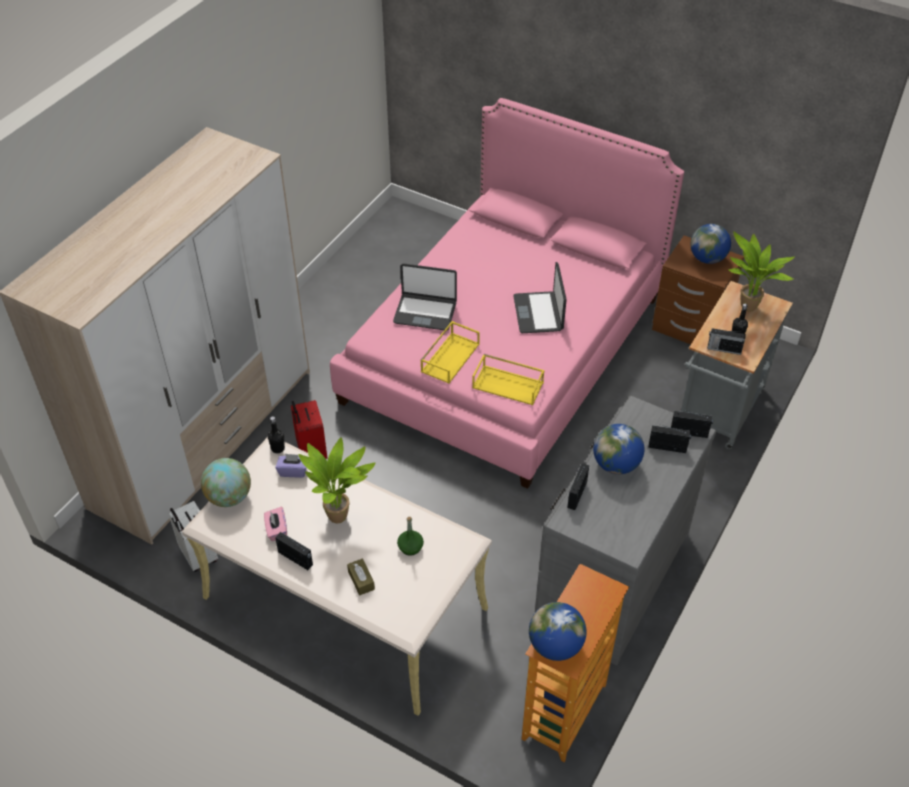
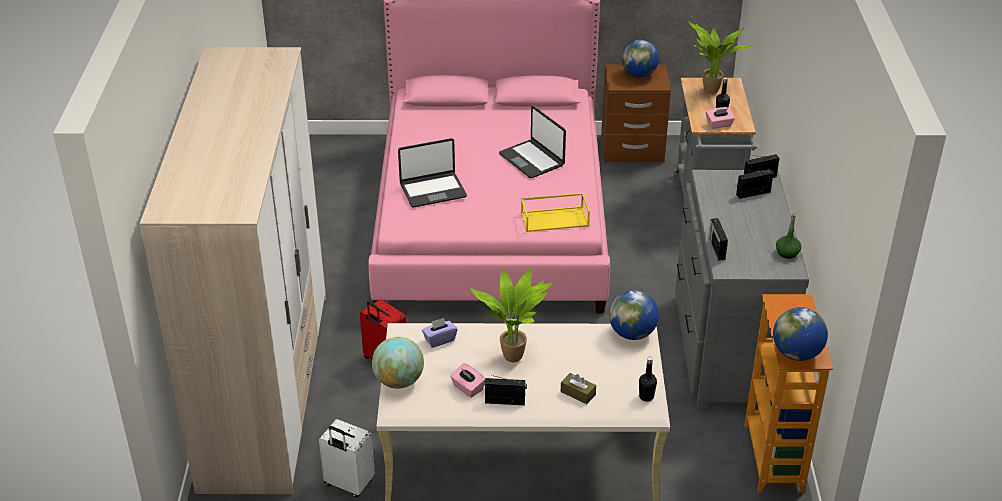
camera: 30 degrees left, 10 degrees down
(278, 448) = (408, 328): black bottle -> black bottle (646, 396)
(410, 547) = (596, 353): green bottle -> green bottle (787, 253)
(450, 357) = (485, 216): yellow tray -> none
(616, 464) = (726, 218): globe -> globe (632, 333)
(723, 349) = (719, 124): radio -> pink tissue box

